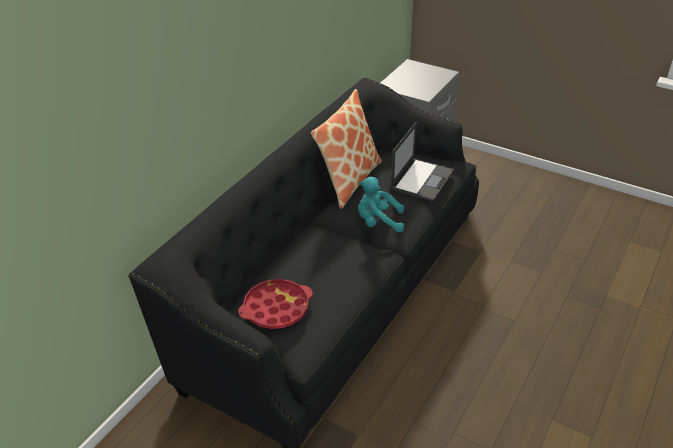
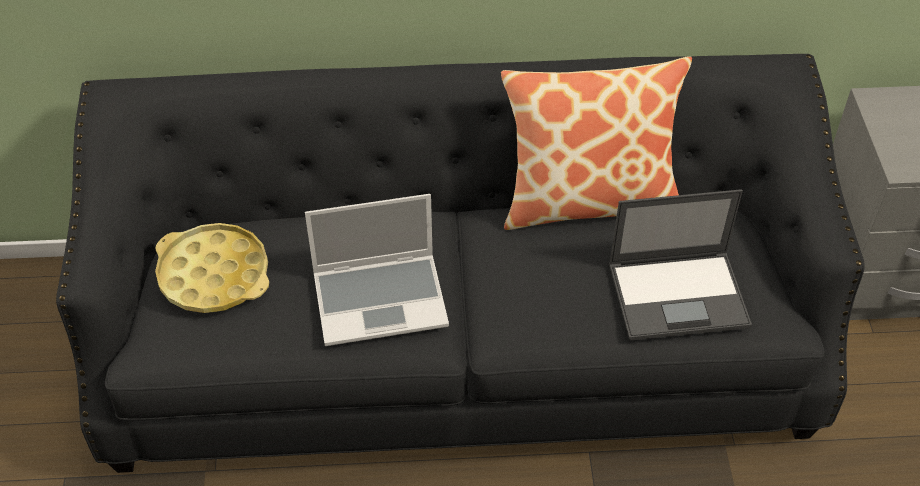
camera: 55 degrees right, 10 degrees up
(276, 308) = (214, 275): red tray -> yellow tray
(347, 259) = (381, 299): none -> laptop
(378, 222) = (511, 293): turquoise plush toy -> none

